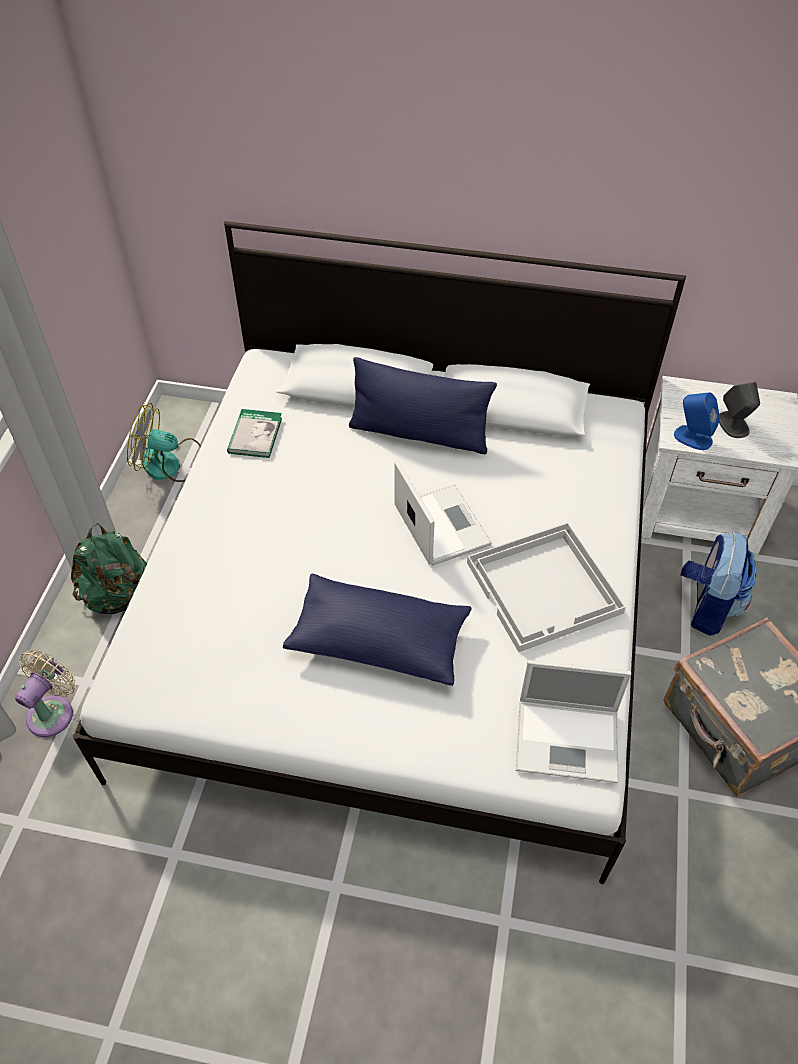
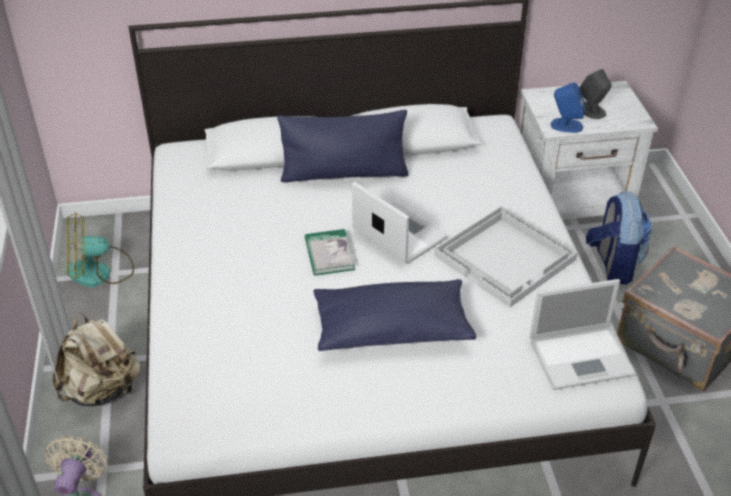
camera: 20 degrees left, 10 degrees down
(120, 596) = (102, 390): green backpack -> beige backpack
(255, 435) = (200, 206): book -> book (329, 254)

